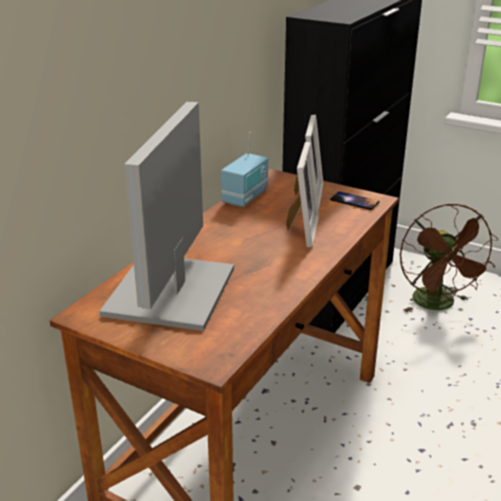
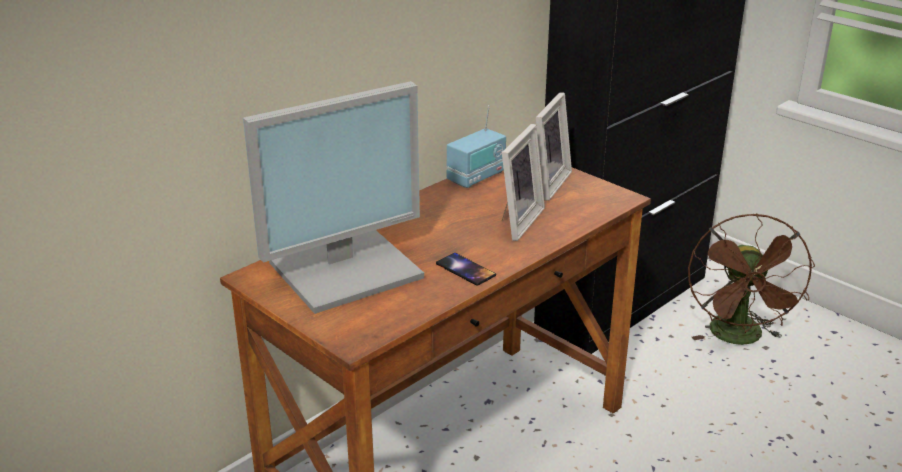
camera: 15 degrees right, 0 degrees up
(171, 293) = (347, 268): monitor -> monitor turned 150 degrees counterclockwise
(354, 201) = (596, 196): phone -> phone (465, 269)

